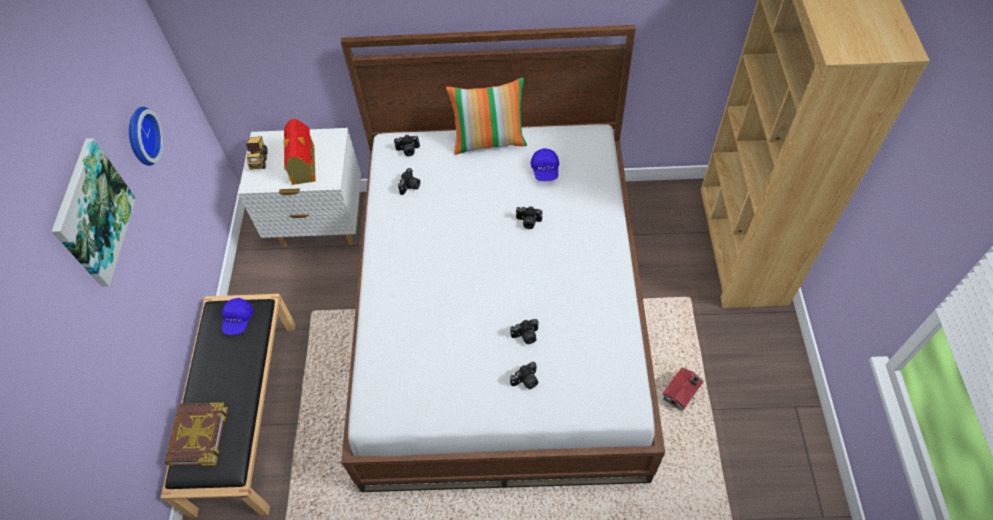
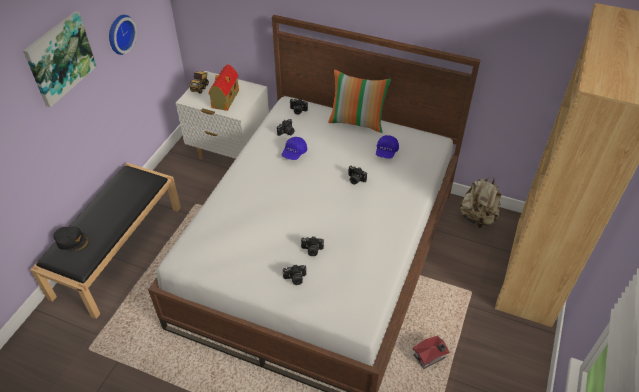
camera: 20 degrees right, 10 degrees down
(198, 436) = (72, 241): book -> black cap
(238, 320) = (137, 182): blue cap -> blue cap (294, 153)
(655, 202) = (477, 217): none -> beige backpack

